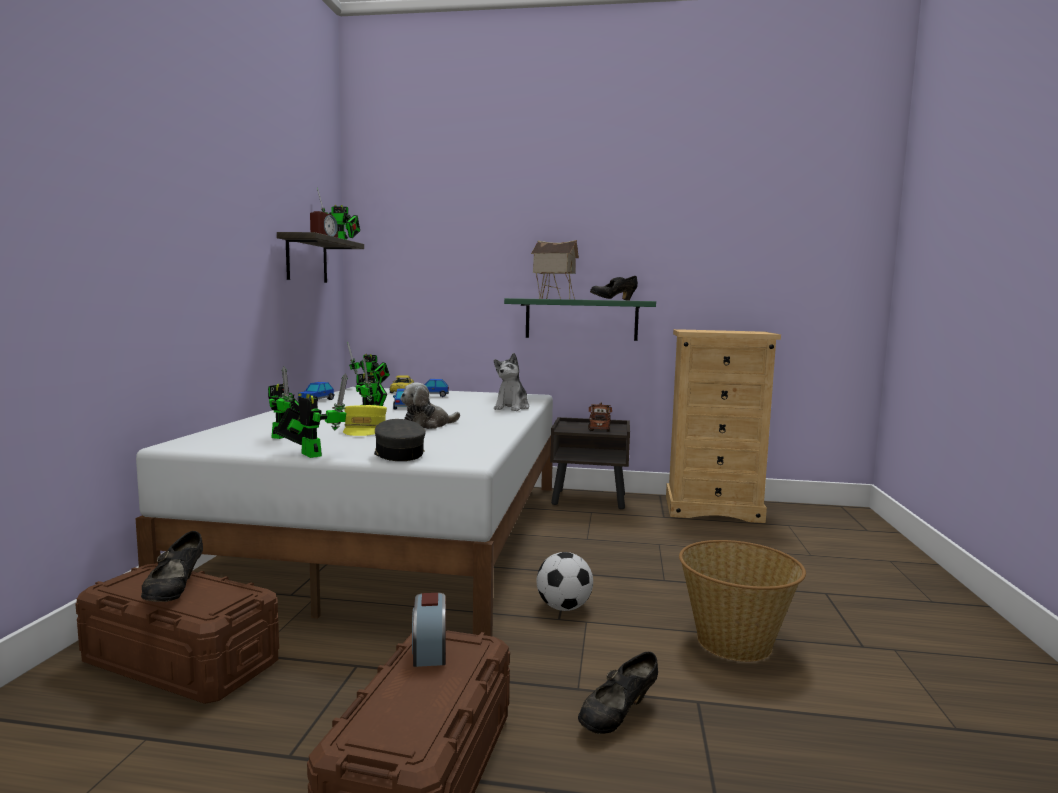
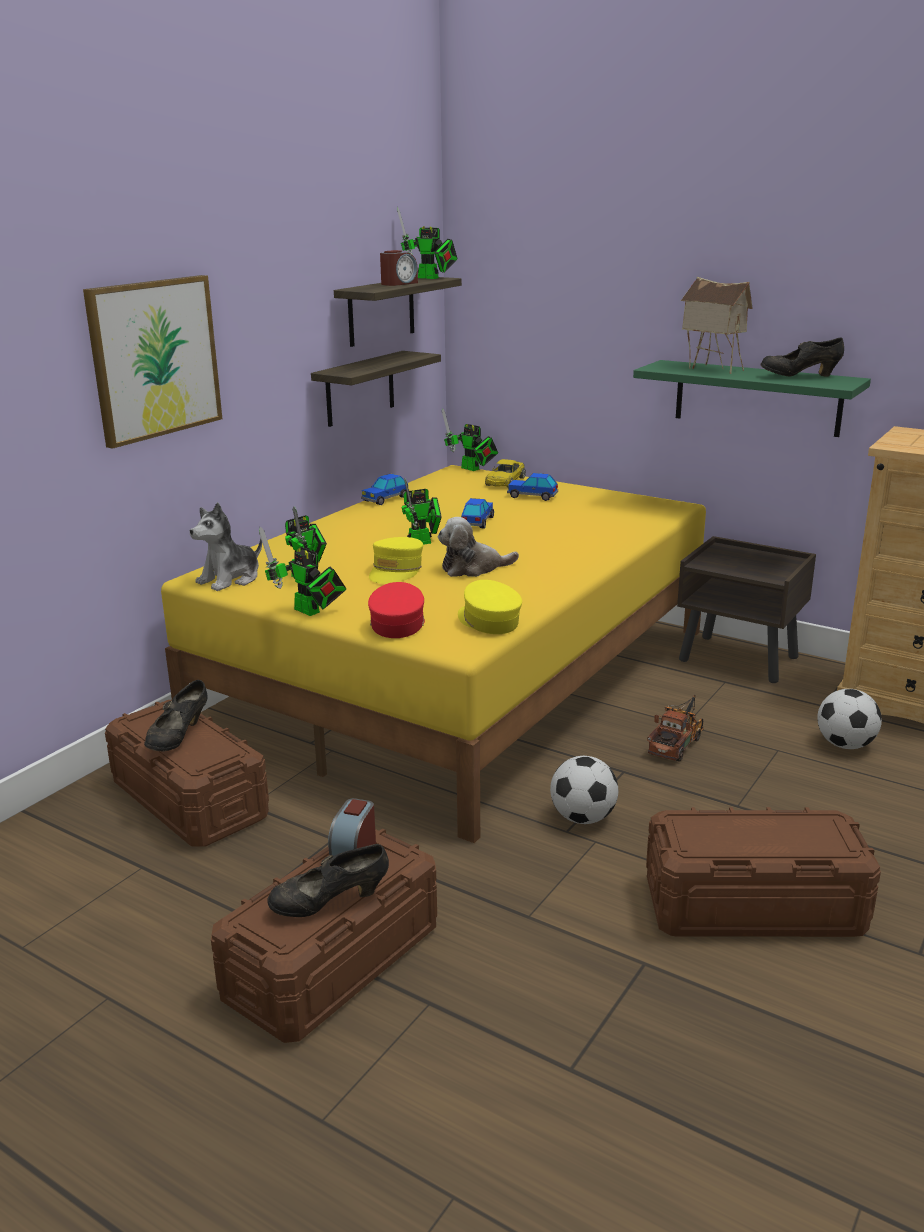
camera: 25 degrees right, 15 degrees up
(138, 239) = (154, 358): none -> picture
(293, 314) = (360, 388): none -> shelf
(309, 454) = (310, 612): toy robot -> toy robot turned 150 degrees clockwise
(398, 454) = (397, 624): grey cap -> red cap
(400, 533) = (462, 678): white bed -> yellow bed
(473, 447) = (488, 621): none -> yellow cap
(512, 407) = (614, 536): plush toy -> plush toy (230, 579)
(600, 427) = (759, 564): toy truck -> toy truck (677, 743)
(618, 716) = (546, 956): black shoe -> black shoe (330, 904)
(696, 535) = (845, 745): none -> football
(735, 641) = (753, 907): basket -> brown storage box

